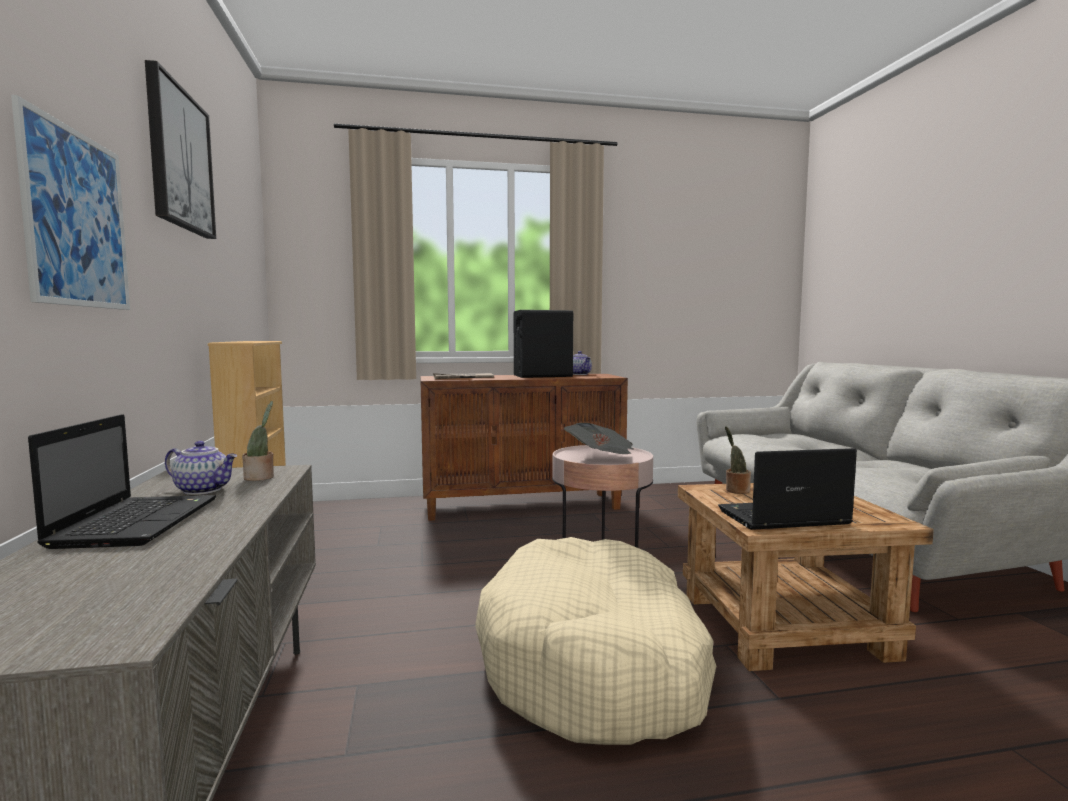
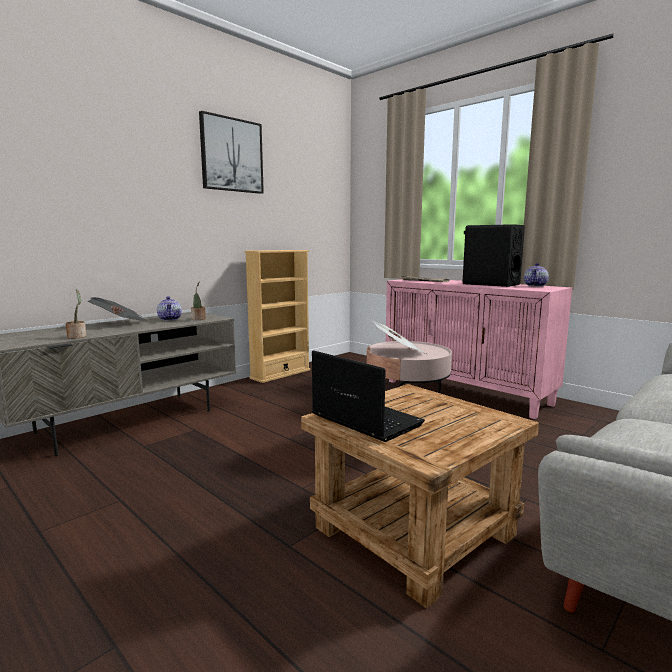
camera: 55 degrees right, 5 degrees up
(77, 219) = (134, 198): picture -> none
(137, 522) = (120, 324): laptop -> newspaper
(523, 506) = (467, 392): brown cabinet -> pink cabinet
(594, 663) = (269, 474): beige dog bed -> none
(736, 490) = (426, 399): potted plant -> potted plant (77, 336)

